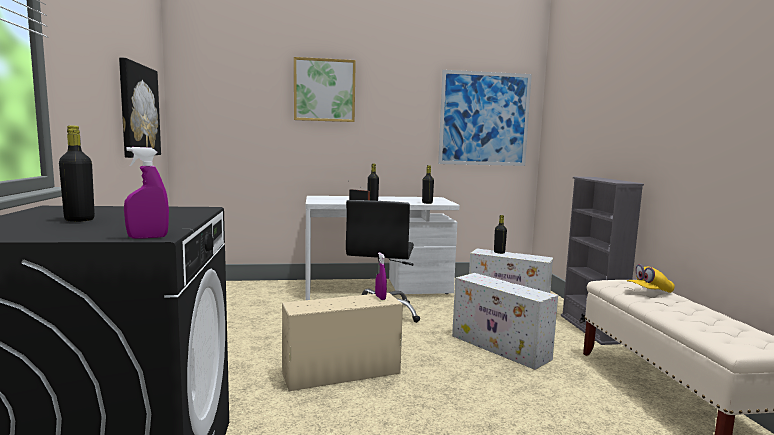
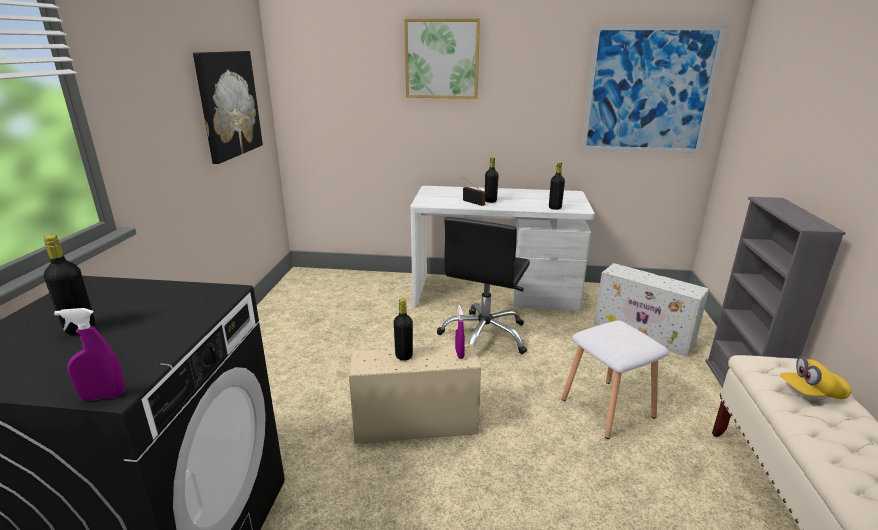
camera: 15 degrees right, 15 degrees up
(499, 252) = (639, 274): black bottle -> black bottle (404, 355)
(501, 348) = (609, 408): white storage box -> white stool

